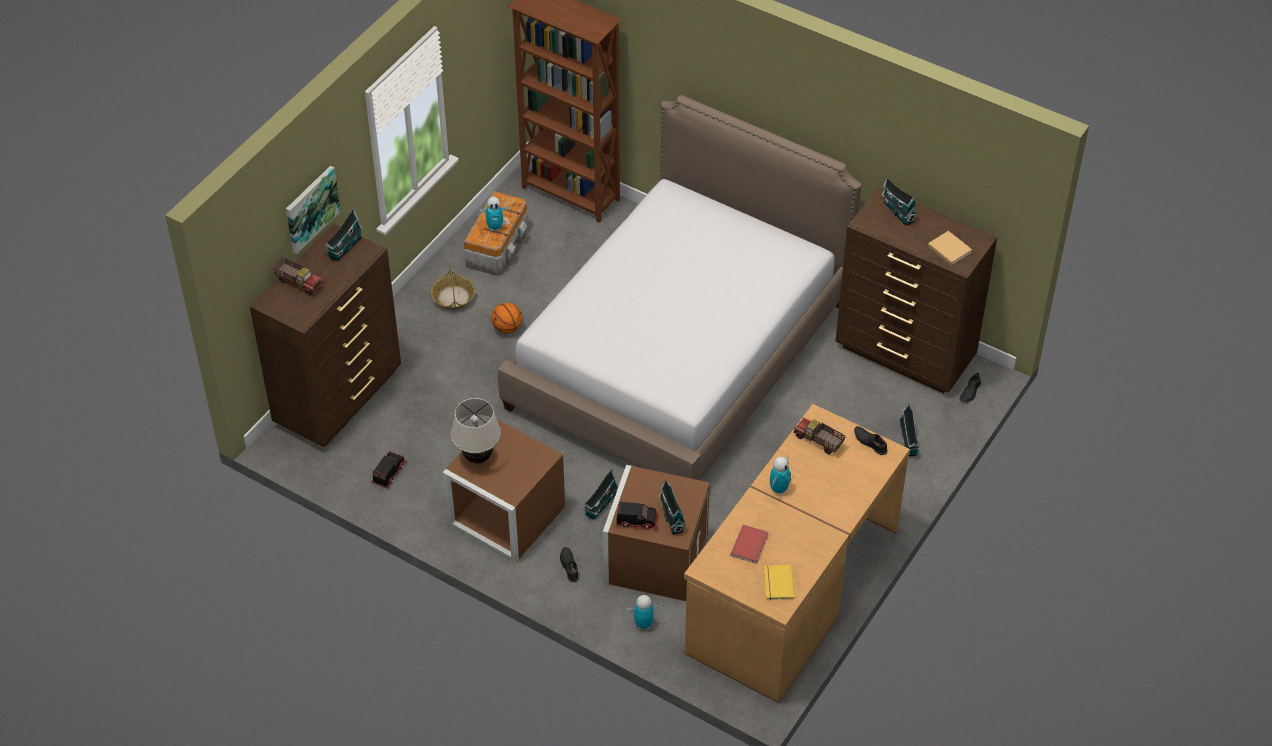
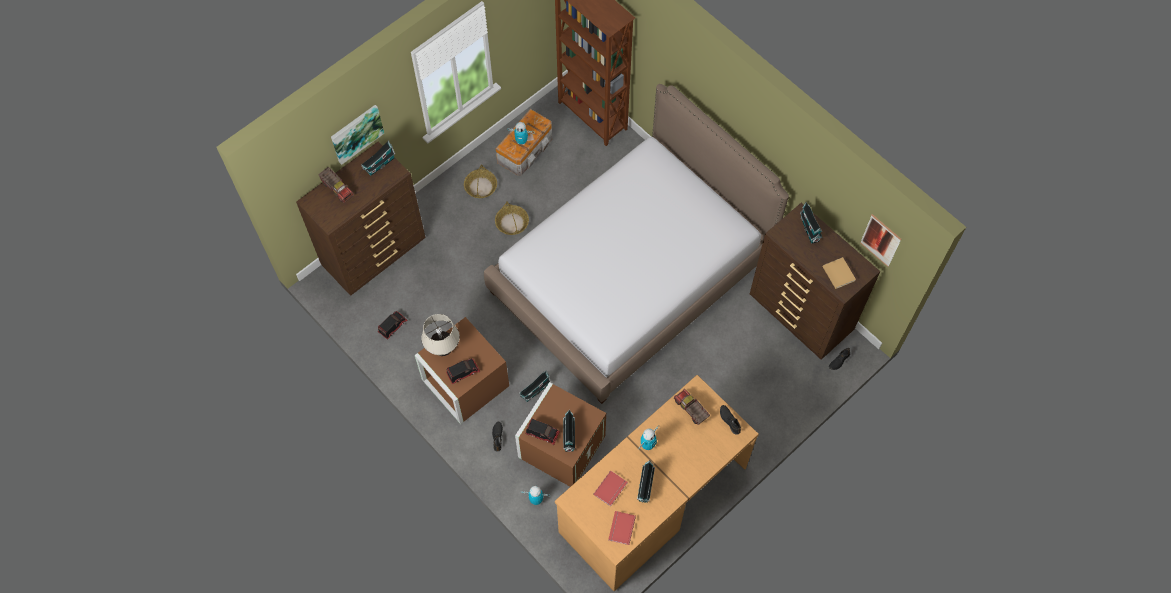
camera: 15 degrees right, 15 degrees up
(507, 328) = (512, 223): basketball -> basket
(512, 477) = (463, 372): none -> toy truck
(777, 584) = (620, 528): yellow book -> red book
(908, 442) = (778, 393): toy house -> toy house (645, 487)
(989, 192) = (880, 240): none -> picture

